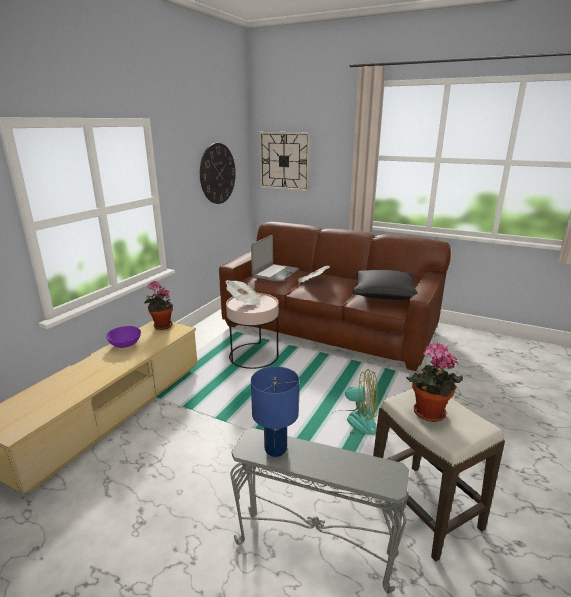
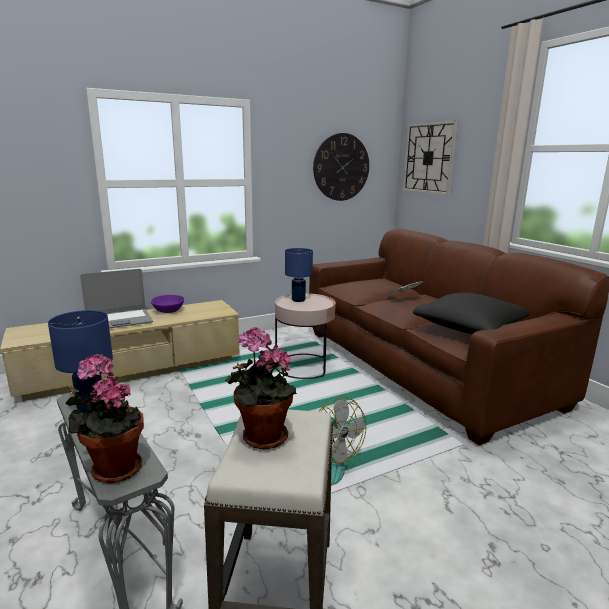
camera: 35 degrees right, 5 degrees down
(161, 326) = (215, 306): potted plant -> potted plant (113, 468)
(244, 302) = (299, 300): newspaper -> blue table lamp
(275, 273) = (371, 284): laptop -> laptop (119, 320)

